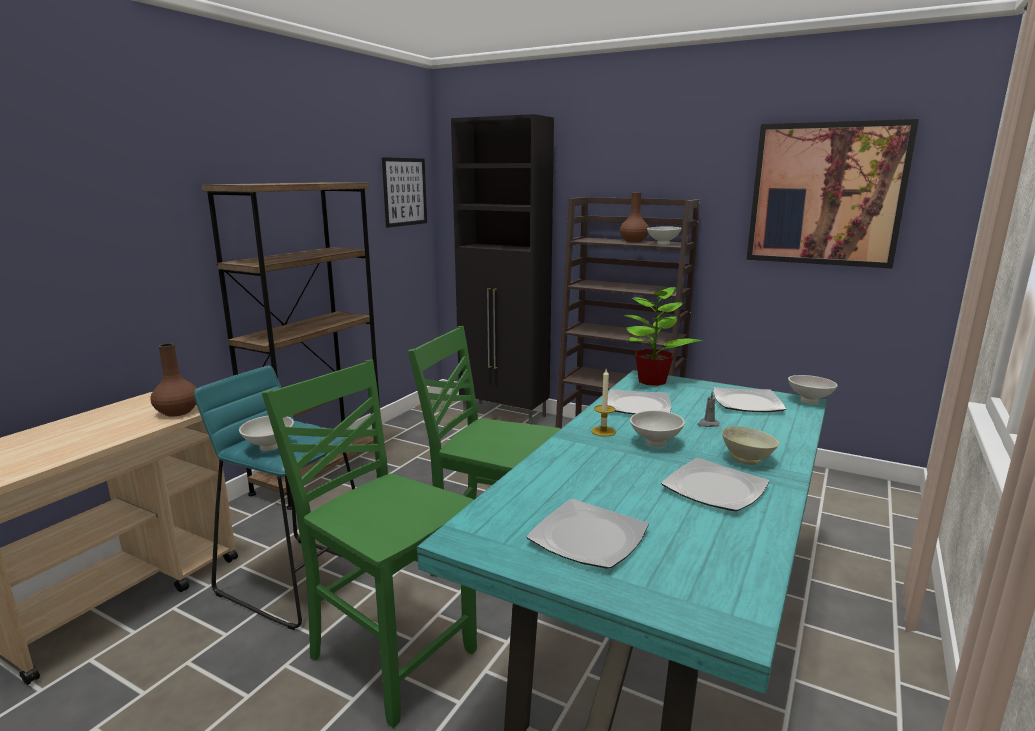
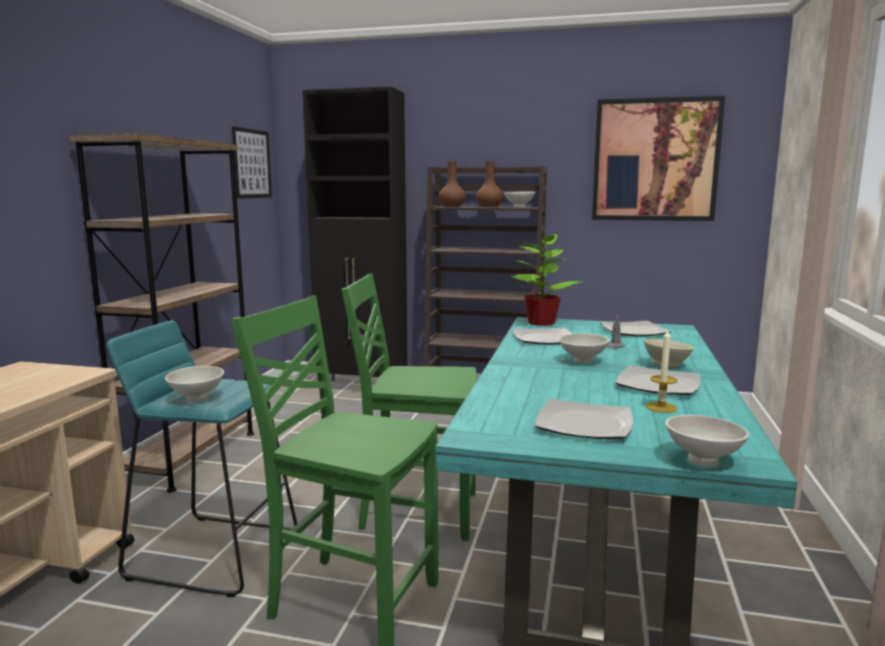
camera: 15 degrees left, 5 degrees down
(177, 412) = (71, 374): brown vase -> brown vase (451, 206)
(603, 431) = (530, 357): candle -> candle (661, 407)
(808, 400) = (680, 327): white bowl -> white bowl (701, 460)

